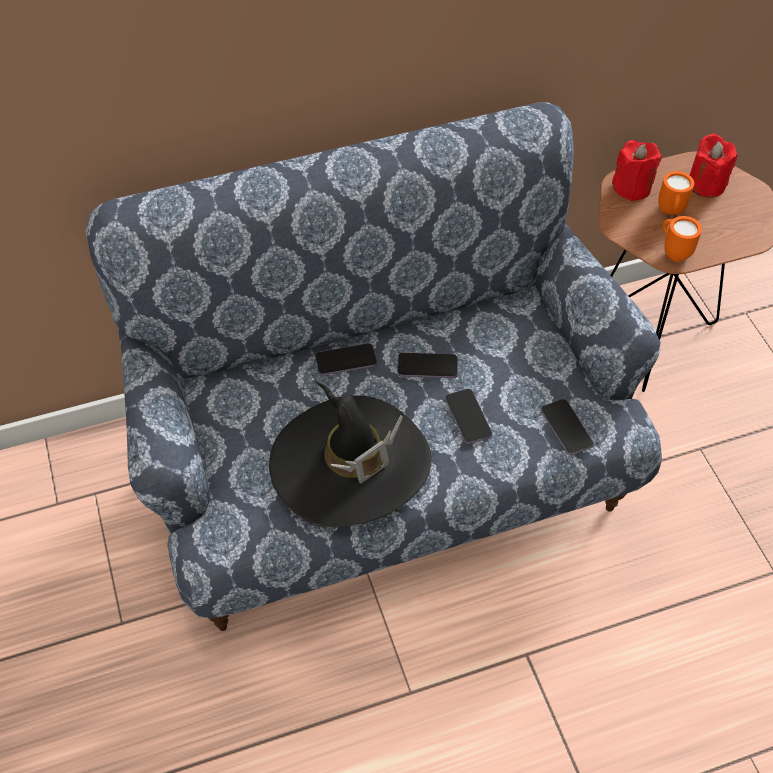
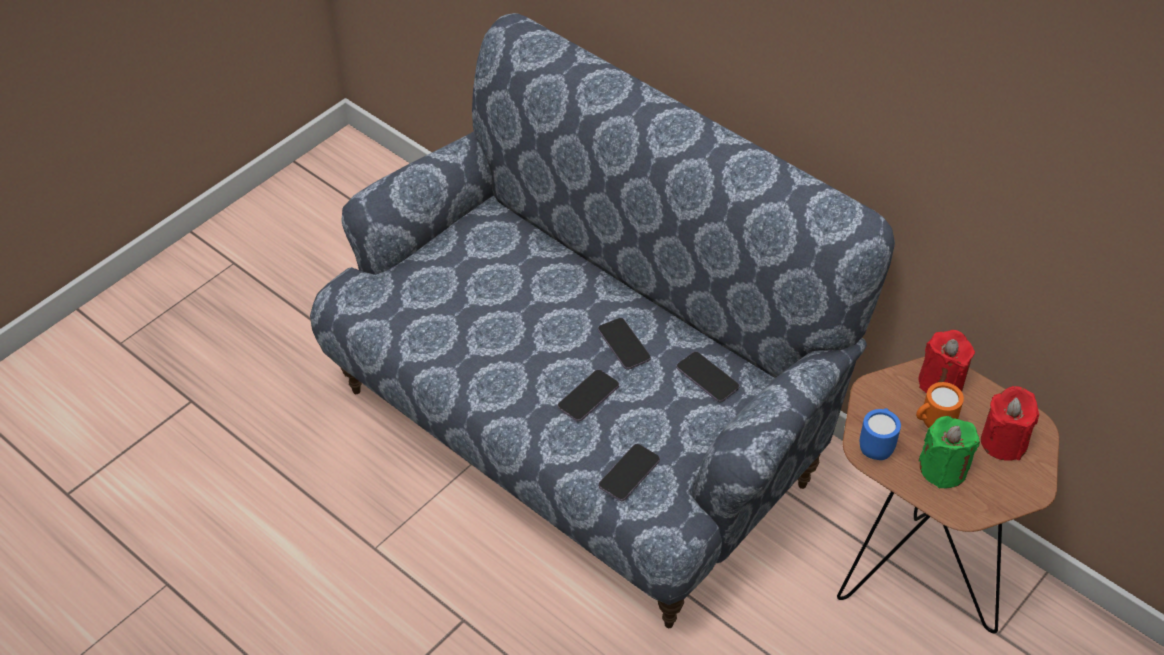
camera: 60 degrees right, 5 degrees down
(346, 361) = (588, 288): phone -> phone (707, 378)
(350, 464) = (481, 339): black hat -> none
(673, 252) = (876, 447): orange mug -> blue mug
(713, 227) = (943, 469): none -> green candle

